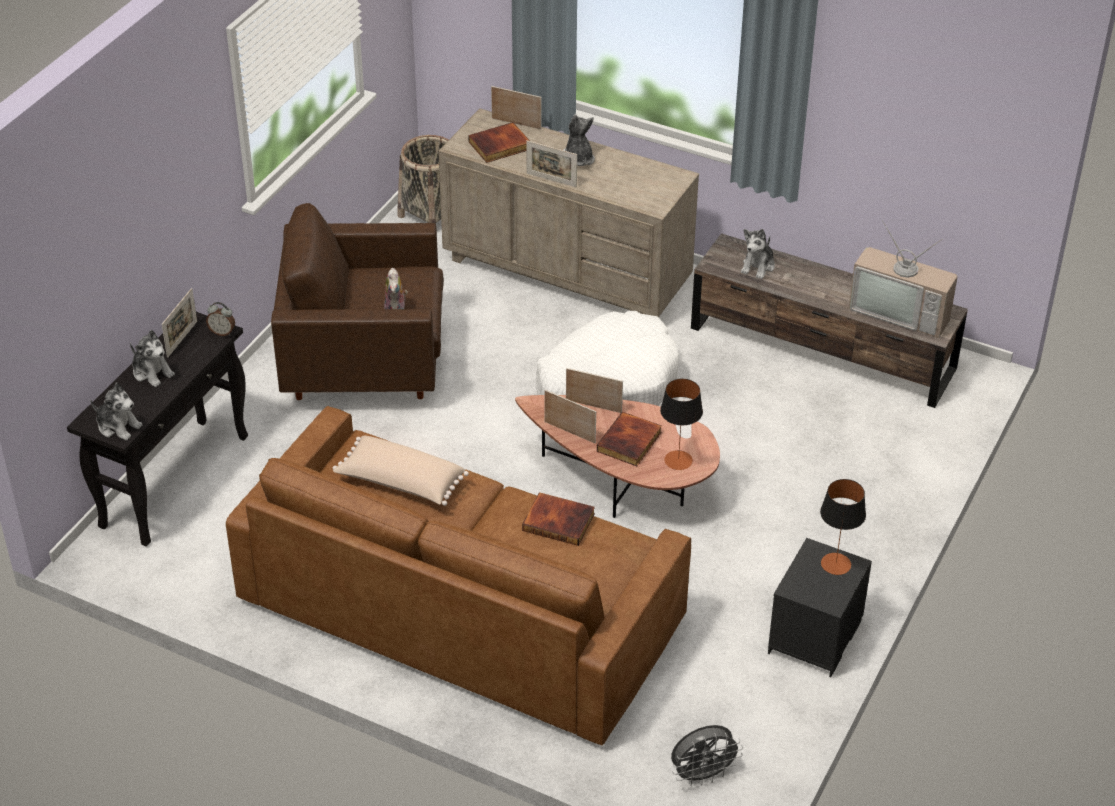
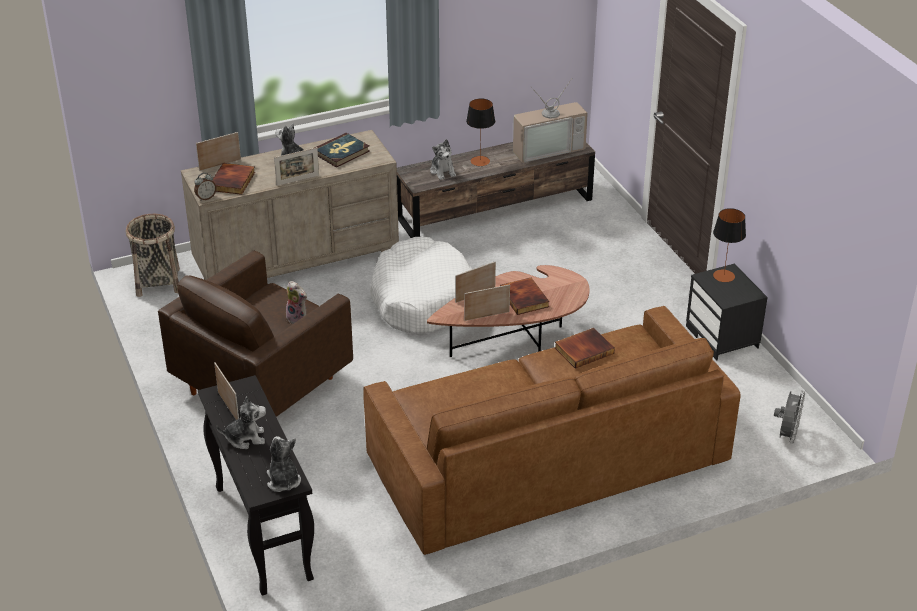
camera: 50 degrees left, 5 degrees down
(118, 426) = (283, 481): plush toy -> plush toy turned 90 degrees counterclockwise
(222, 332) = (247, 386): alarm clock -> alarm clock (206, 197)
(400, 483) = (470, 396): beige pillow -> none
(633, 178) = (341, 152): none -> book
(678, 460) = (563, 289): table lamp -> table lamp (480, 161)

